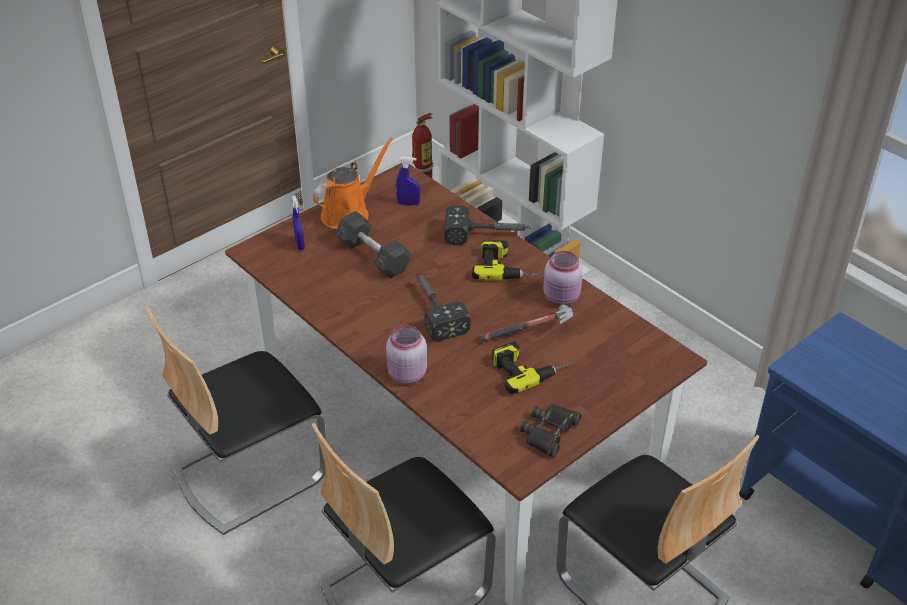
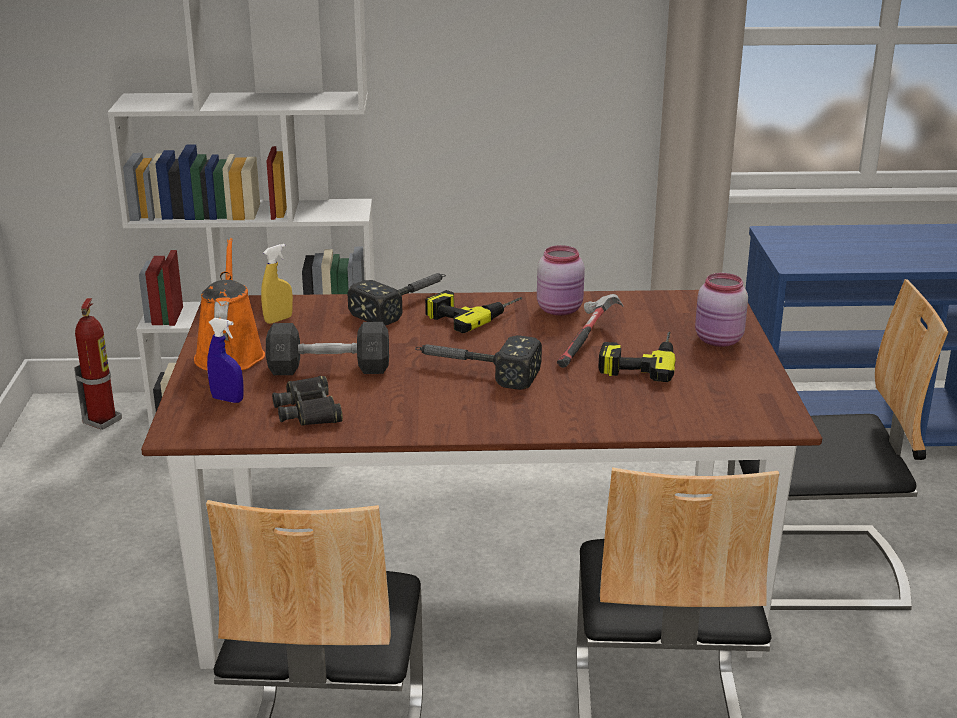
camera: 50 degrees left, 15 degrees down
(406, 375) = (555, 424): pink jar -> pink jar (719, 341)
(408, 203) = (278, 319): blue spray bottle -> yellow spray bottle
(549, 432) = (747, 387): black binoculars -> black binoculars (309, 410)

